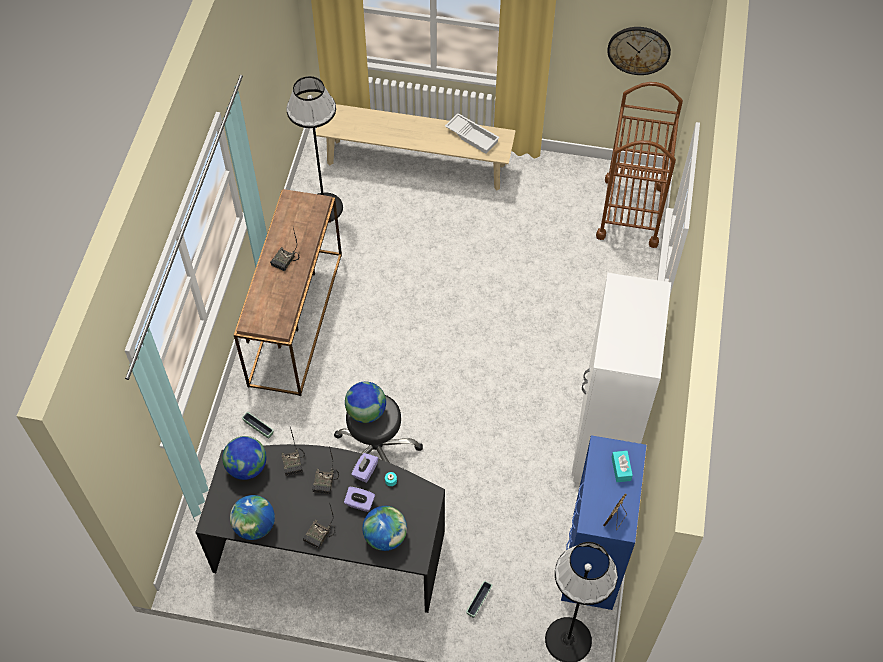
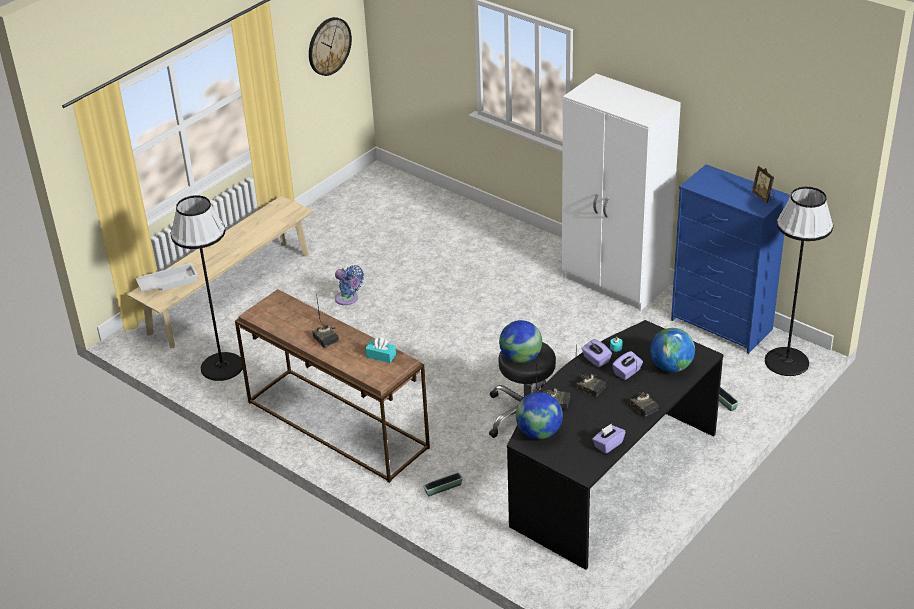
camera: 60 degrees left, 20 degrees down
(255, 526) = (608, 445): globe -> purple tissue box
(455, 248) = (348, 299): none -> blue fan
(472, 136) = (262, 219): white tray -> white tray (168, 282)
(621, 469) = (720, 181): turquoise tissue box -> turquoise tissue box (381, 356)
(631, 212) = (401, 193): brown cart -> none

